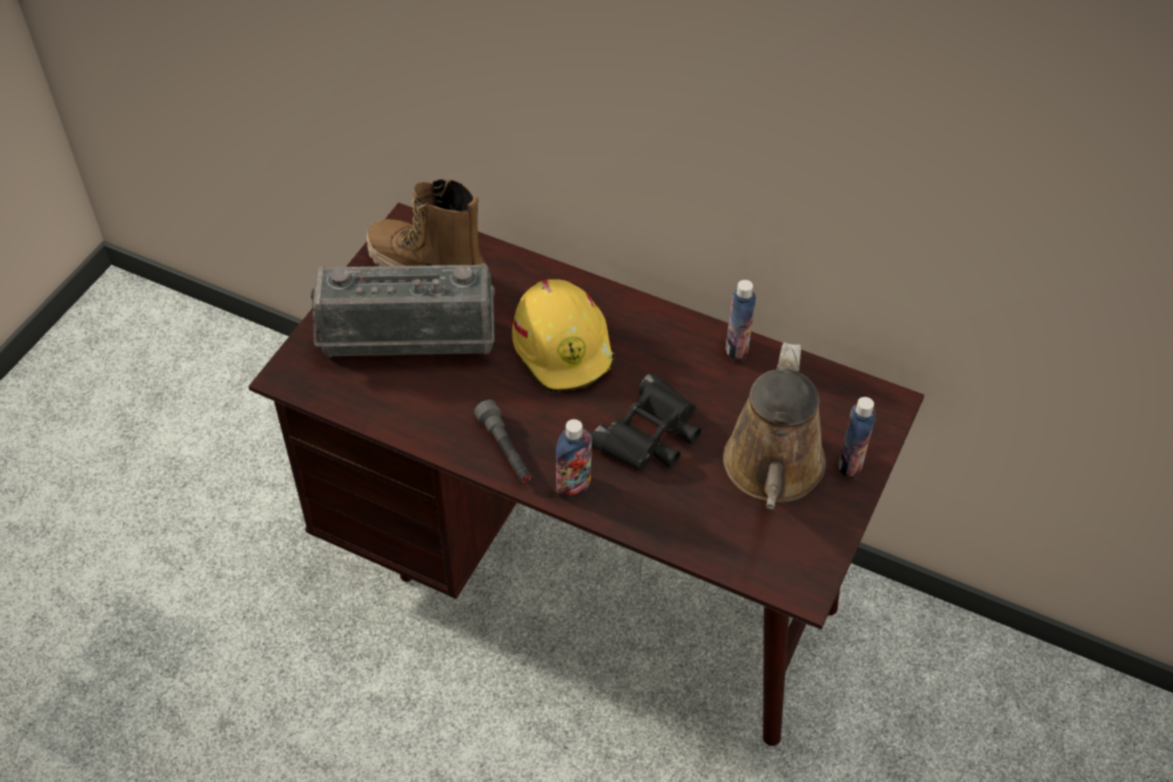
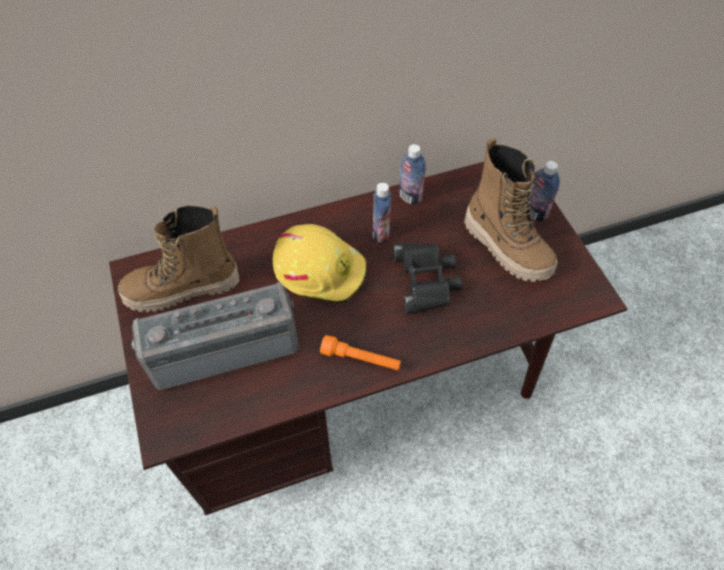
camera: 45 degrees left, 5 degrees up
(408, 346) = (224, 346): radio -> radio turned 150 degrees counterclockwise
(505, 450) = (361, 359): grey flashlight -> orange flashlight
(573, 486) = (424, 346): bottle -> bottle (381, 234)
(773, 471) = (507, 247): brown watering can -> boot

